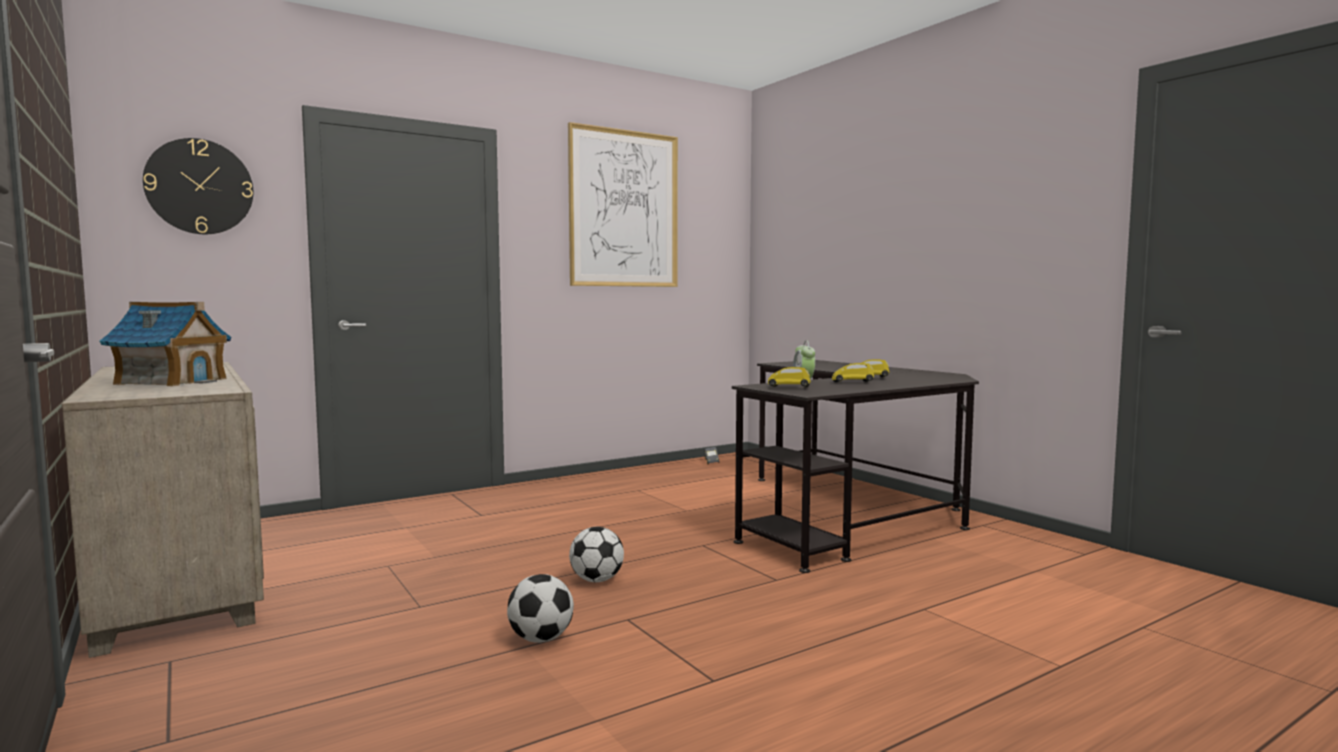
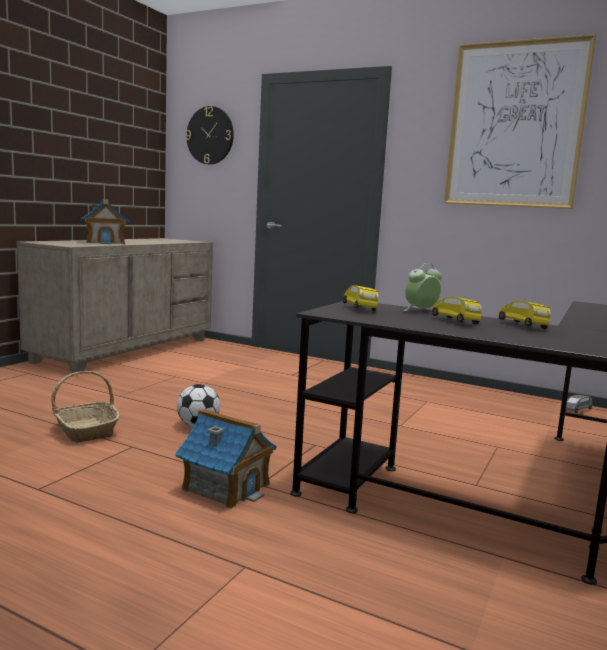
camera: 60 degrees right, 5 degrees up
(540, 639) = (85, 430): football -> basket
(772, 592) = (226, 487): none -> toy house

